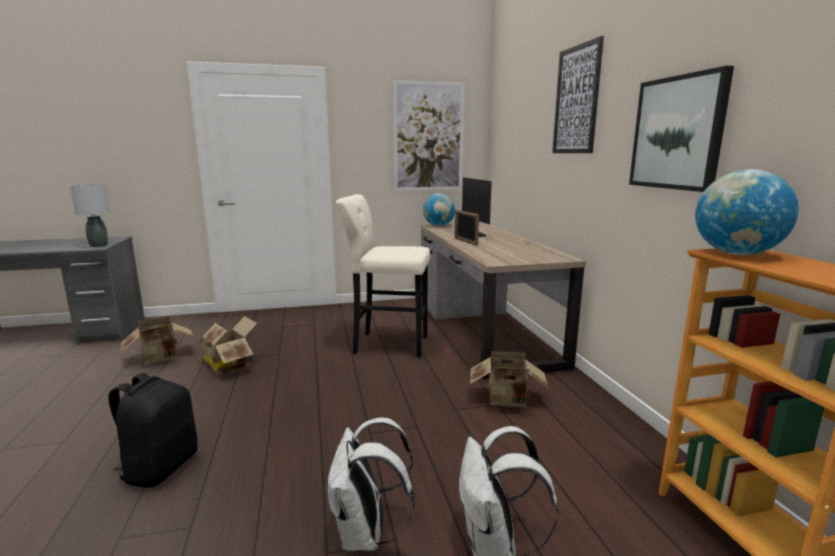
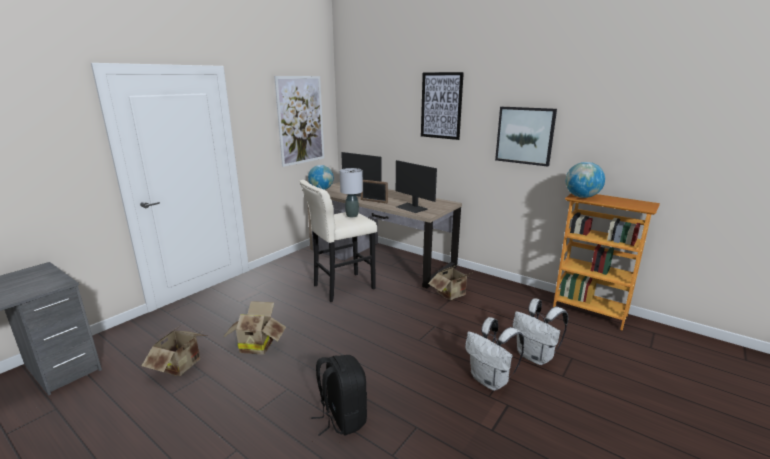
camera: 40 degrees left, 5 degrees up
(98, 246) = (52, 281): grey table lamp -> grey table lamp (352, 215)
(494, 254) = (411, 208): none -> monitor

